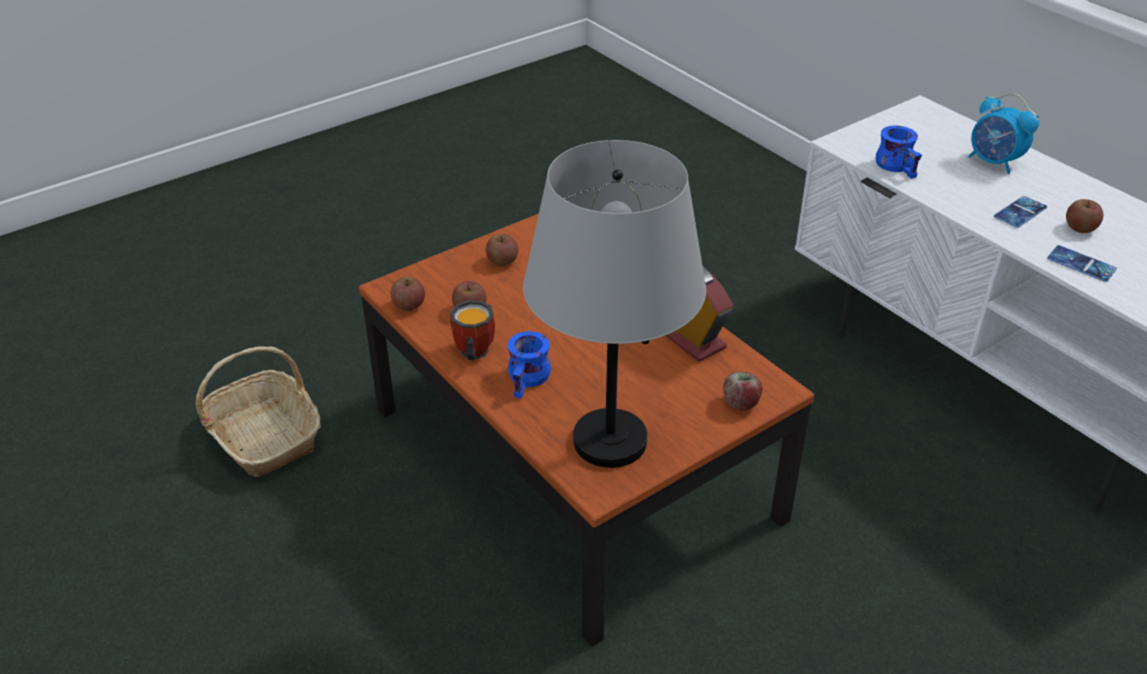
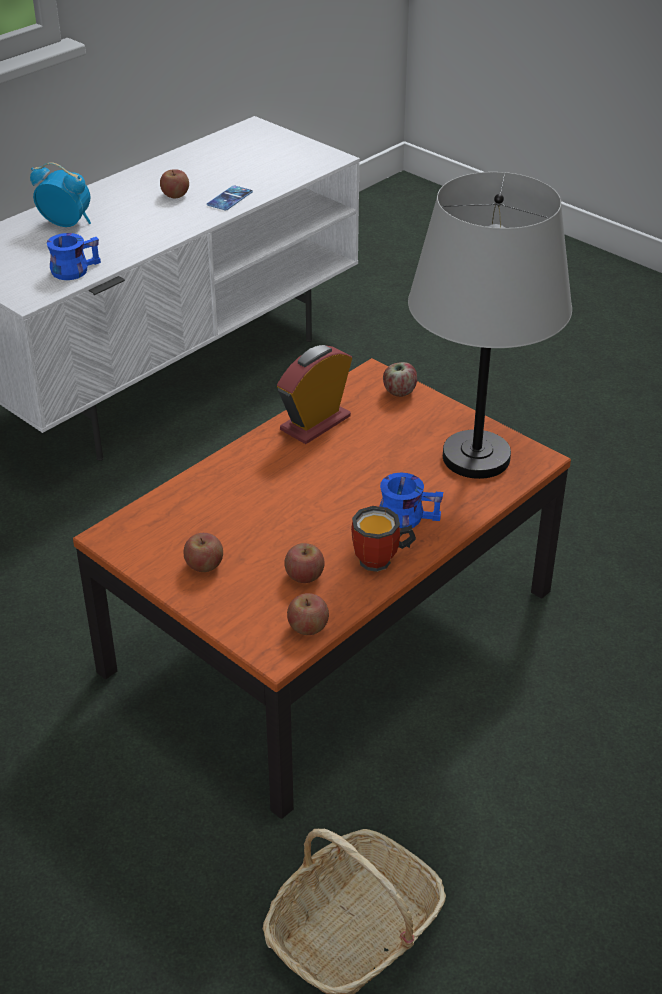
camera: 100 degrees left, 0 degrees up
(994, 162) = (66, 223): alarm clock -> alarm clock turned 105 degrees counterclockwise
(1020, 212) = (154, 217): phone -> none

